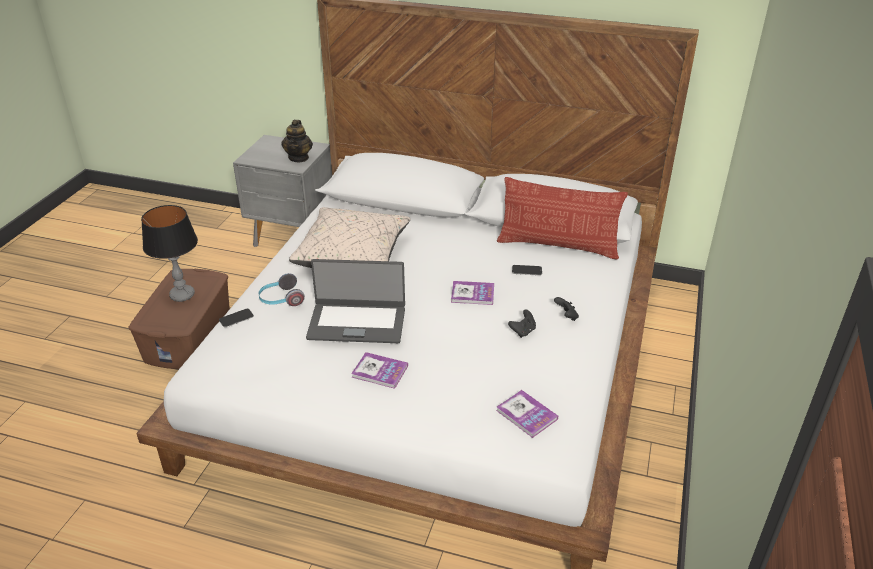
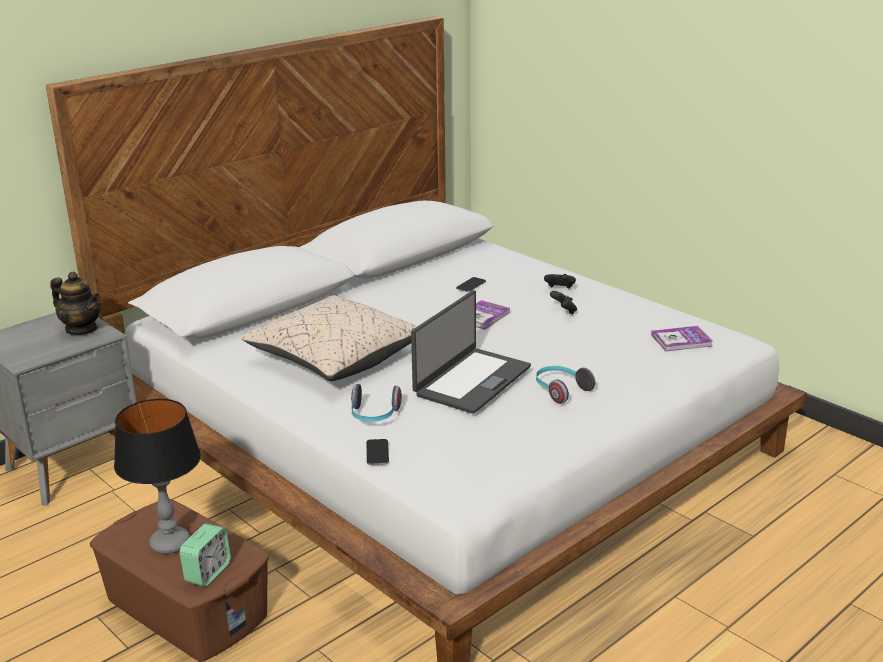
camera: 60 degrees left, 10 degrees down
(160, 320) = (208, 573): none -> alarm clock
(380, 371) = (560, 390): book -> headphones
(558, 245) = (445, 263): pillow -> none

